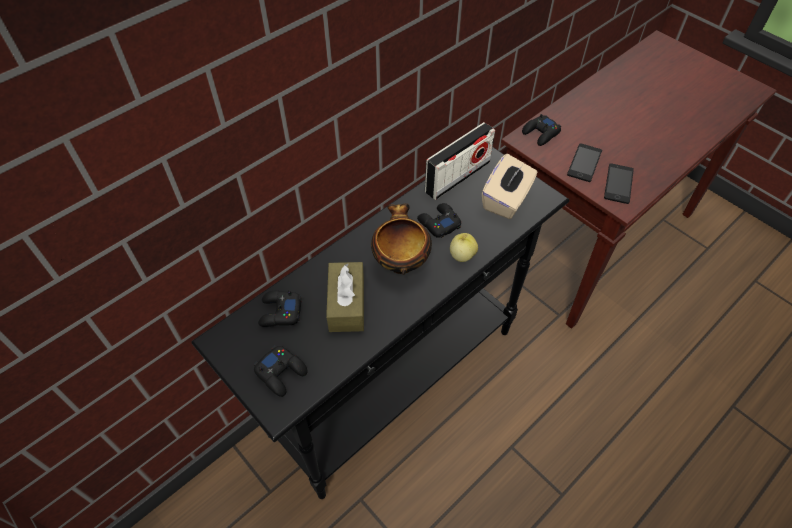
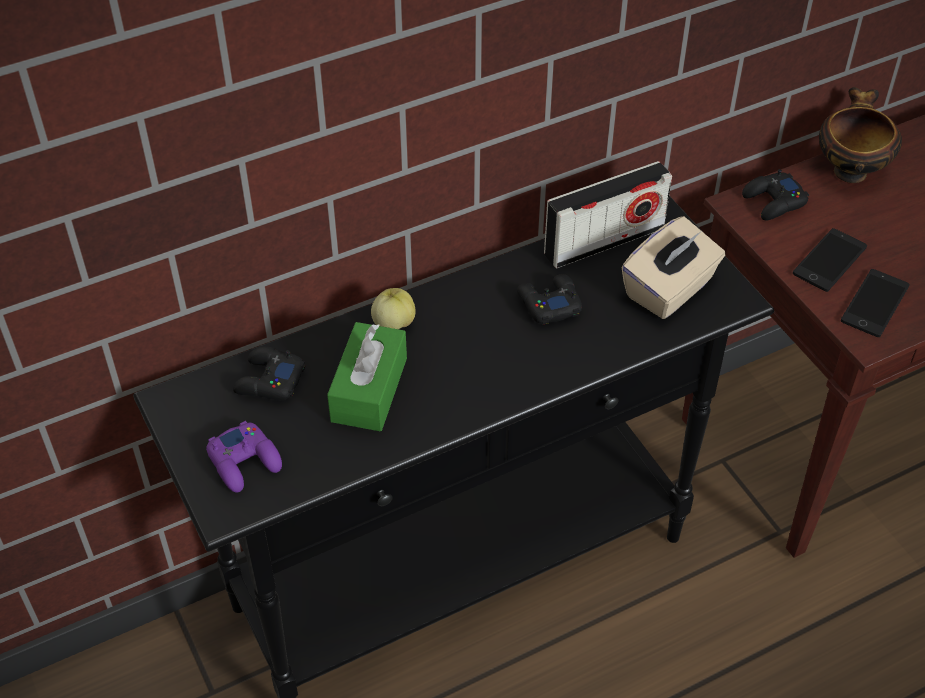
camera: 15 degrees right, 5 degrees down
(281, 373) = (245, 462): black game controller -> purple game controller
(346, 304) = (369, 389): brown tissue box -> green tissue box
(400, 262) = (469, 347): bowl -> bowl (849, 170)
(462, 255) = (567, 357): apple -> apple (393, 324)

